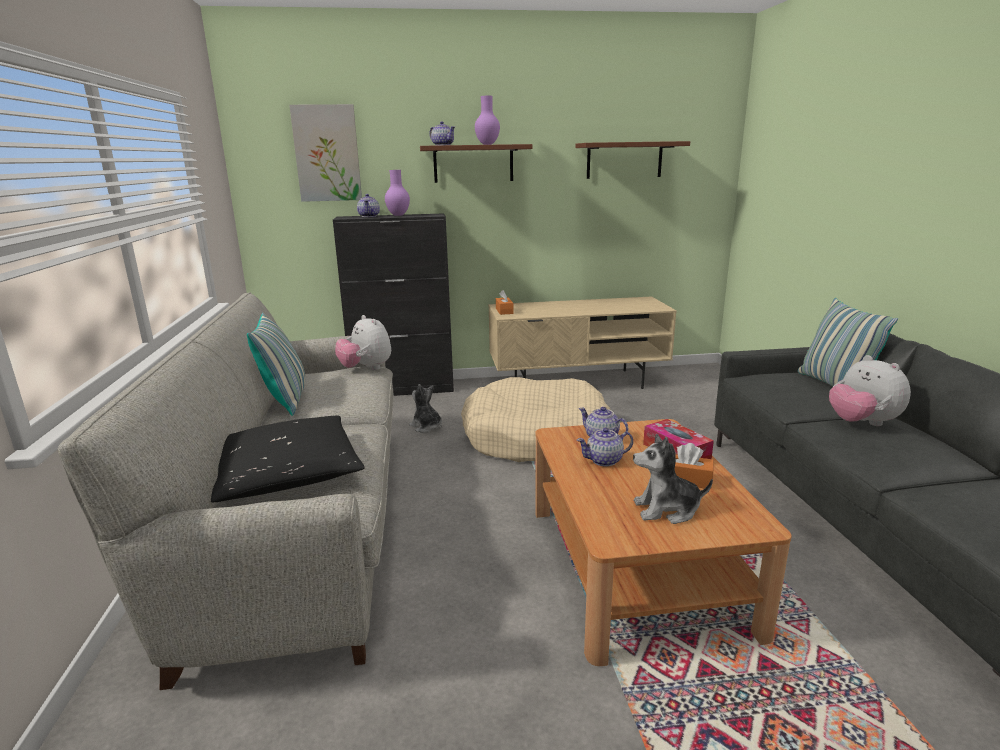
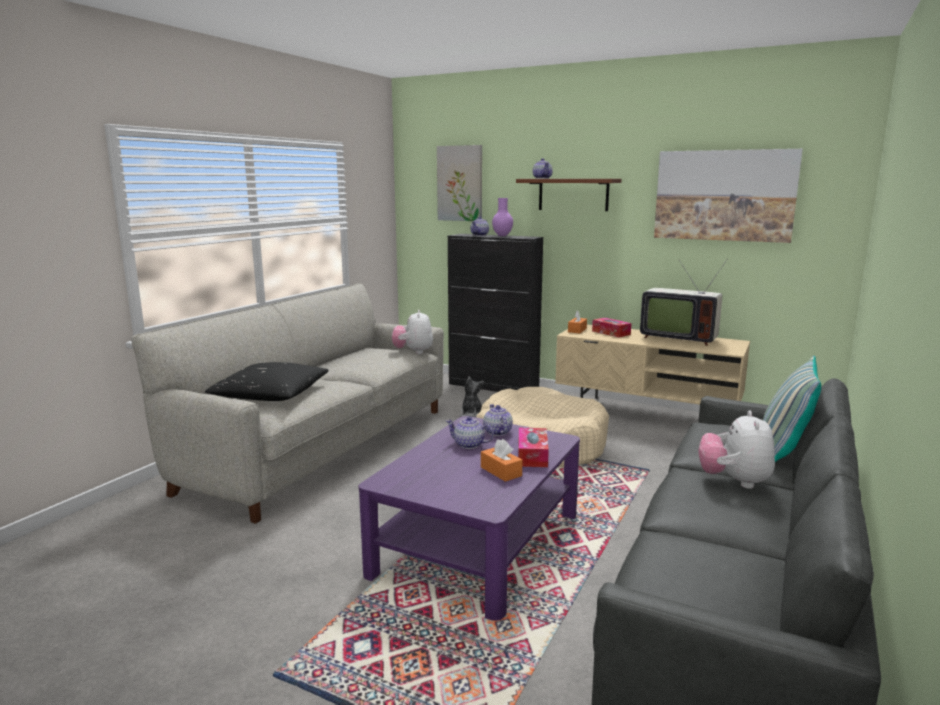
camera: 35 degrees right, 5 degrees down
(286, 400) = (338, 360): pillow -> none
(487, 144) = (577, 178): purple vase -> none
(538, 308) = (611, 333): none -> tissue box
(599, 303) = (678, 338): none -> television
(624, 160) = (724, 195): brown shelf -> picture
(636, 566) = (478, 543): brown coffee table -> purple coffee table
(666, 510) = (449, 481): plush toy -> none

